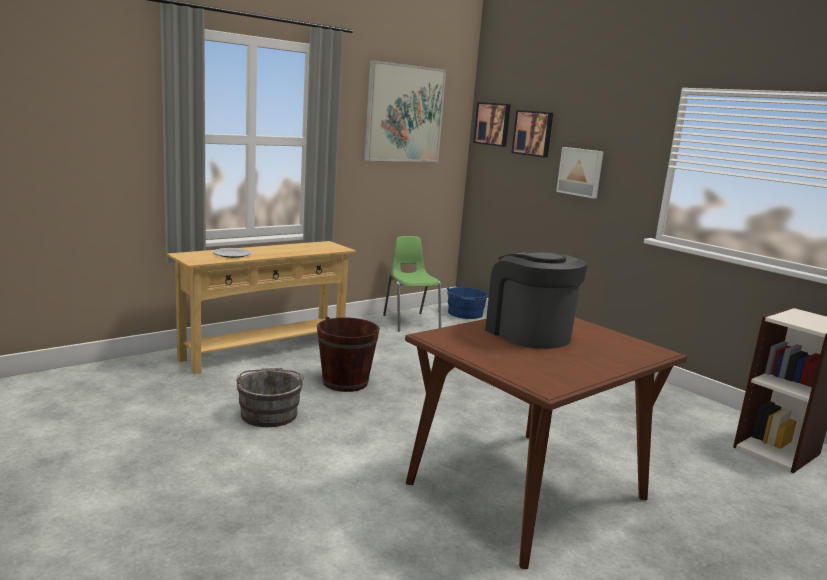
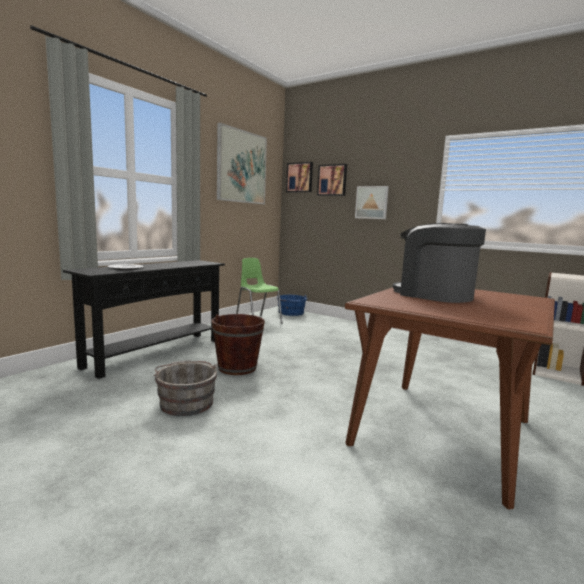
camera: 15 degrees left, 5 degrees down
(264, 351) = (156, 353): beige console table -> black console table

